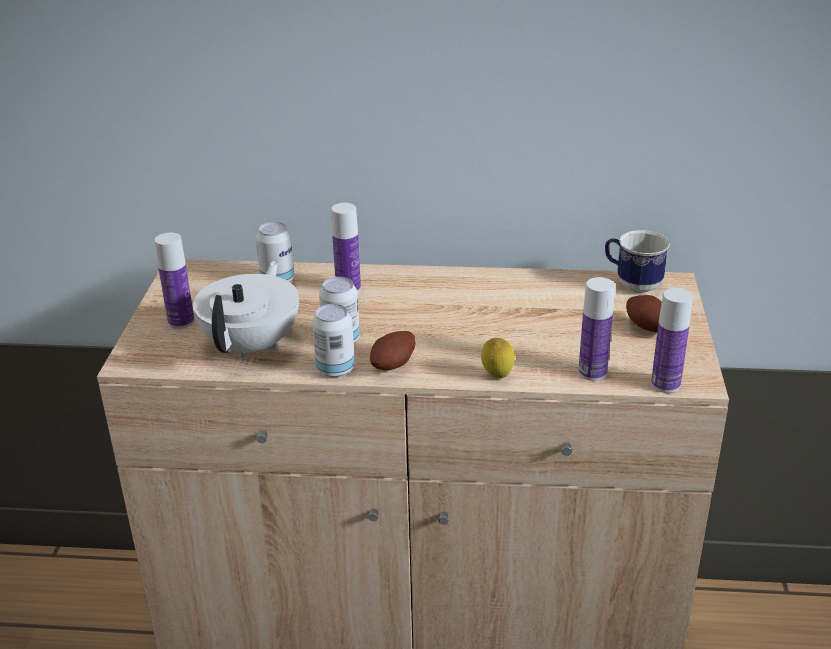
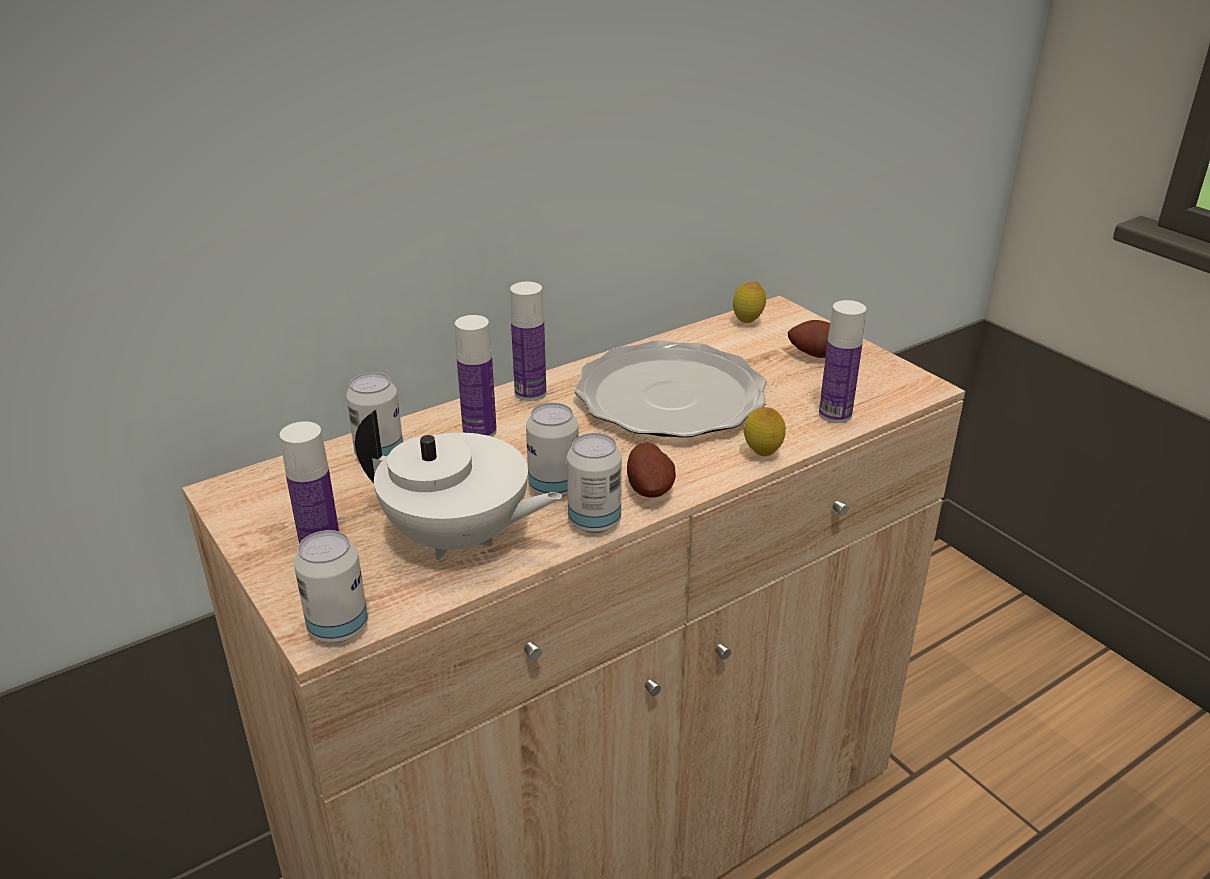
camera: 40 degrees left, 0 degrees up
(139, 363) = (338, 628): none -> can
(253, 345) = (458, 538): white teapot -> white teapot turned 135 degrees clockwise
(495, 315) = (671, 397): none -> plate
(632, 284) = (747, 323): mug -> lemon
(665, 384) = (905, 399): bottle -> bottle (530, 393)

